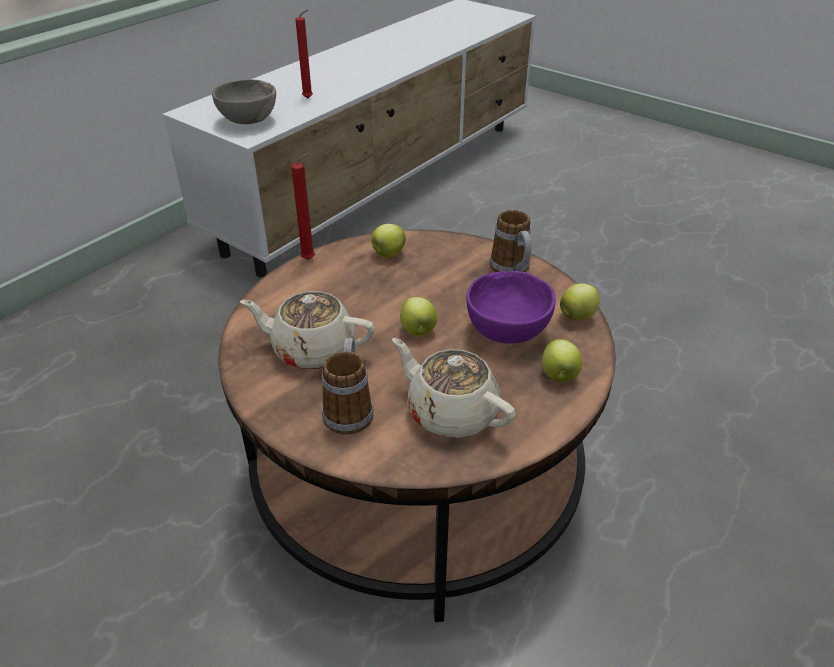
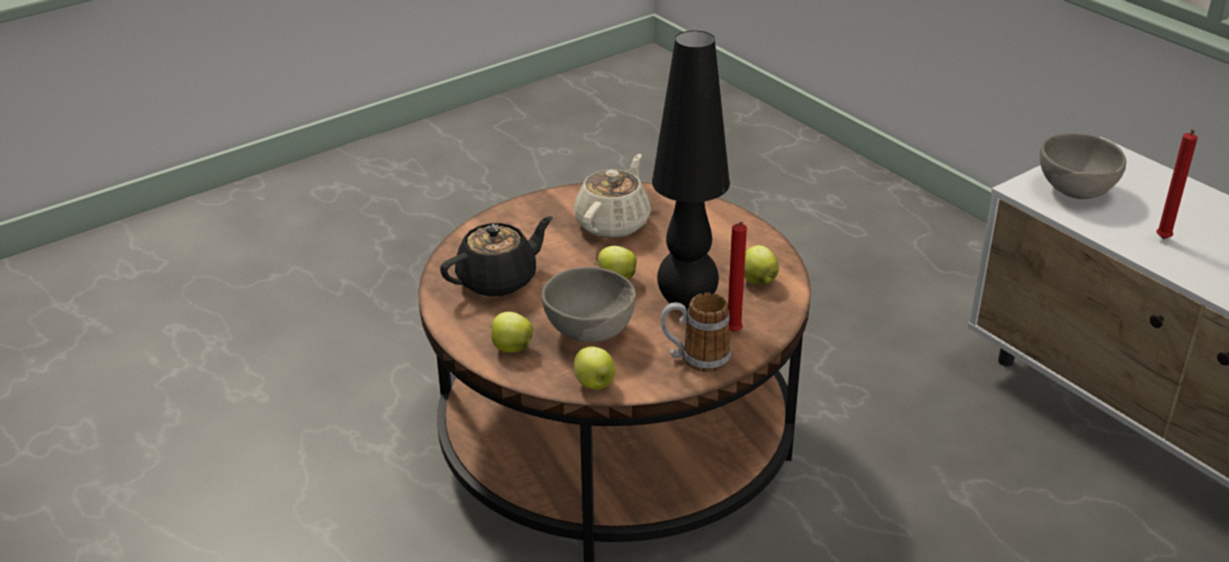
camera: 105 degrees right, 5 degrees down
(310, 259) = (762, 233): red candle -> red candle (733, 333)
(349, 409) = (529, 233): mug -> none
(436, 285) = (687, 303): none -> black table lamp
(450, 412) = (499, 280): beige teapot -> black teapot
(508, 331) = (590, 332): purple bowl -> grey bowl

